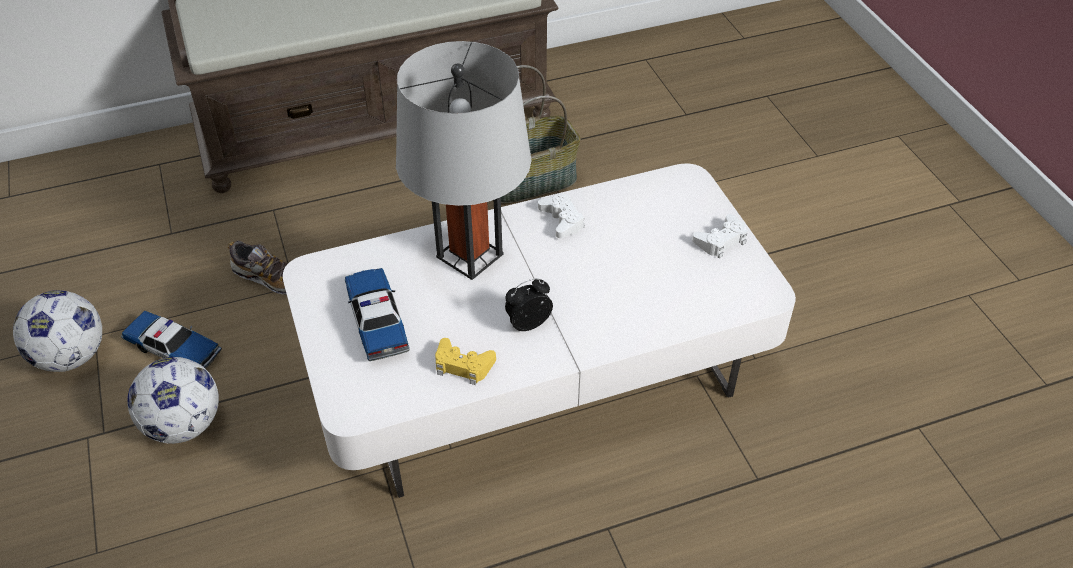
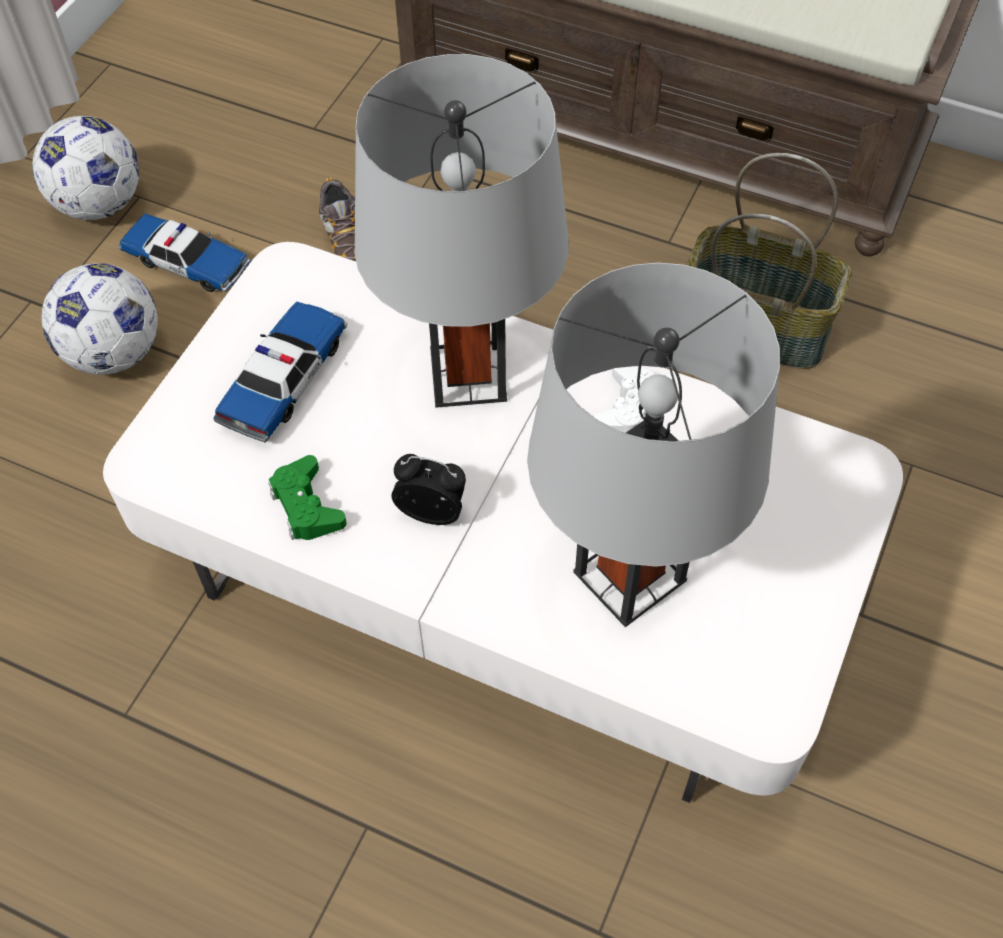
camera: 45 degrees right, 10 degrees up
(173, 349) = (187, 262): toy car -> toy car turned 45 degrees counterclockwise
(463, 365) = (306, 506): yellow game controller -> green game controller
(648, 285) = (629, 577): none -> grey table lamp
(721, 241) = (798, 592): white game controller -> none

